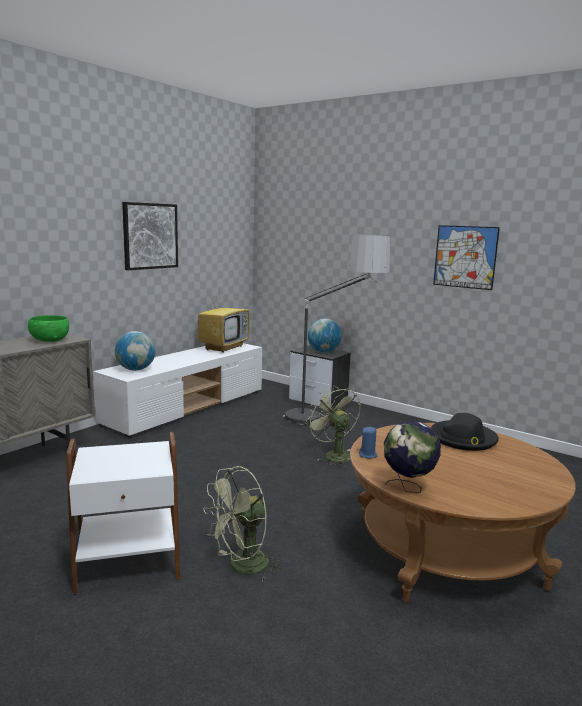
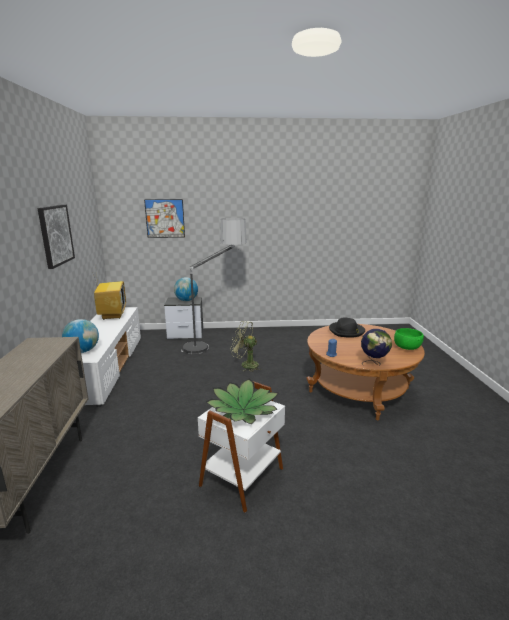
camera: 40 degrees left, 5 degrees up
(49, 340) = (47, 348): green bowl -> green bowl (406, 347)
(126, 460) = (243, 410): none -> potted plant
(242, 567) = (299, 444): green fan -> none
(465, 257) = (272, 226): picture -> picture (165, 218)

